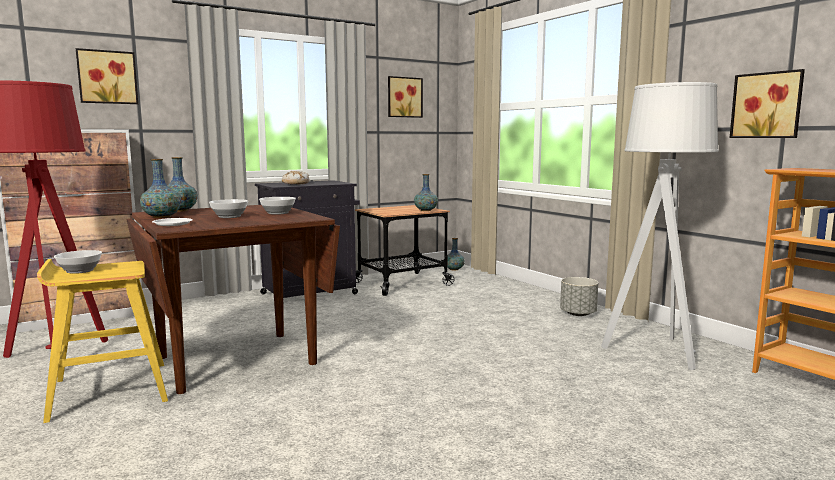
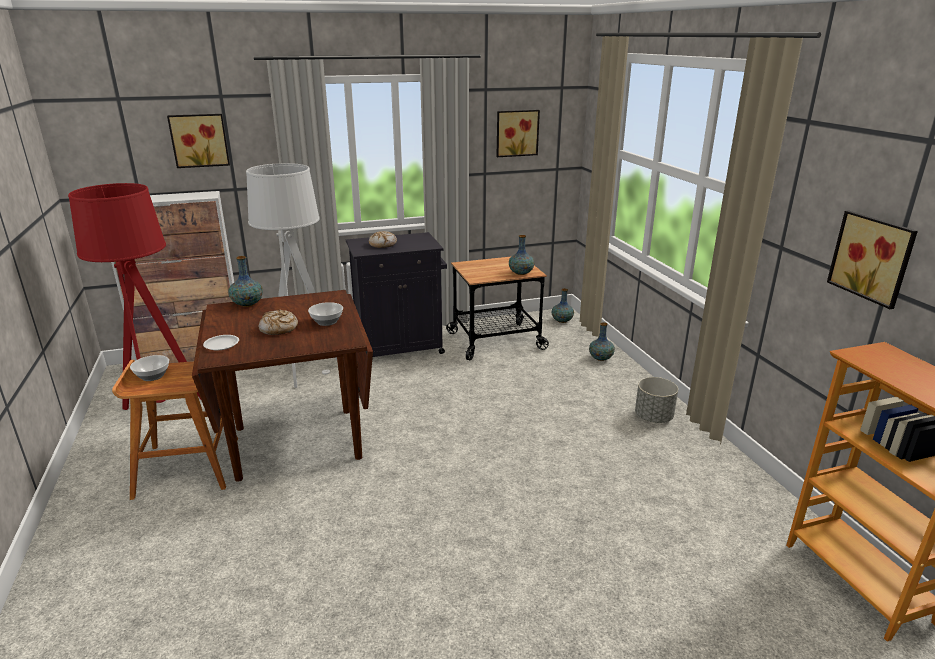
camera: 15 degrees right, 15 degrees up
(108, 390) = (186, 467): yellow stool -> brown stool
(162, 217) = (223, 322): vase -> vase (600, 358)
(229, 217) = (279, 328): bowl -> bread
(655, 351) = (699, 494): grey floor lamp -> grey floor lamp (302, 368)

